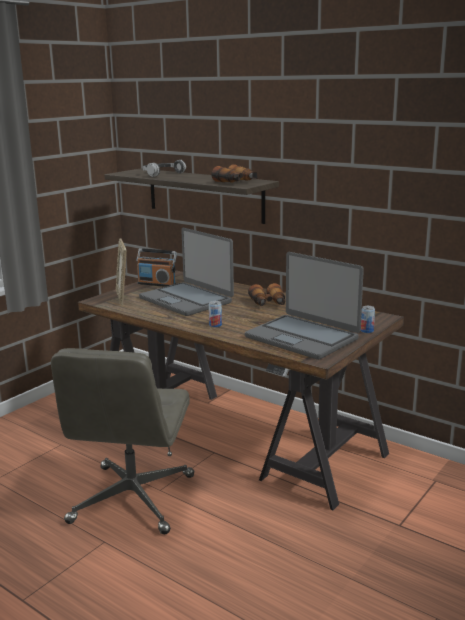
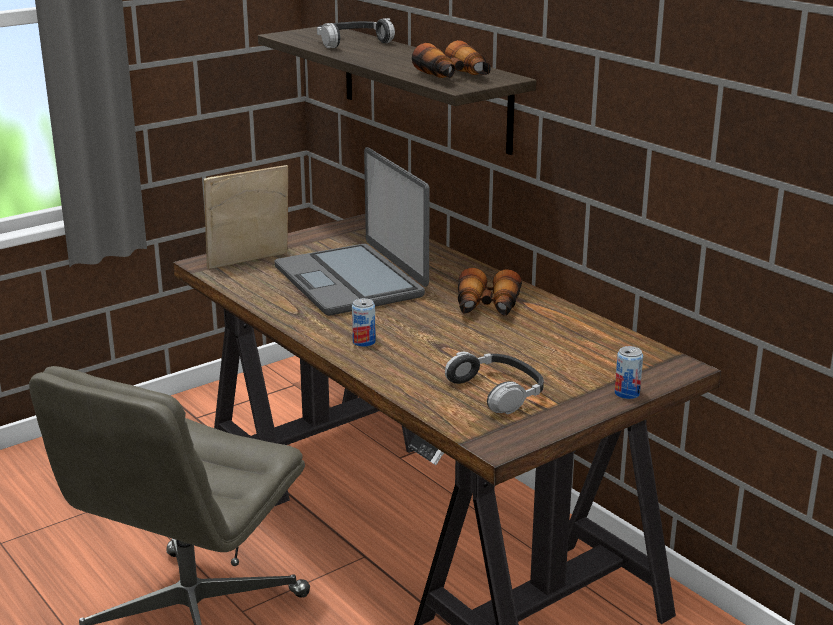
camera: 15 degrees right, 5 degrees up
(123, 297) = (249, 262): picture frame -> picture frame turned 60 degrees clockwise
(157, 284) = (324, 240): radio -> none
(302, 337) = (498, 391): laptop -> headphones

